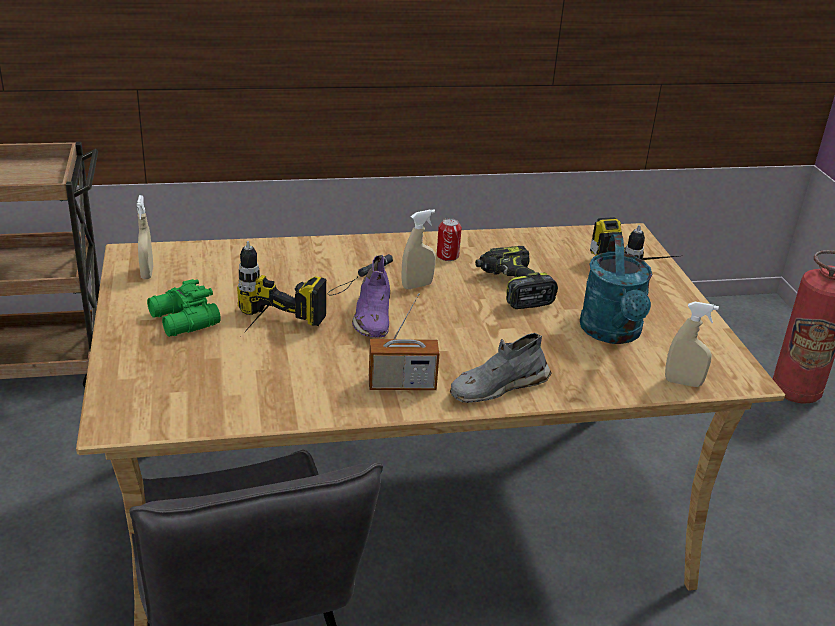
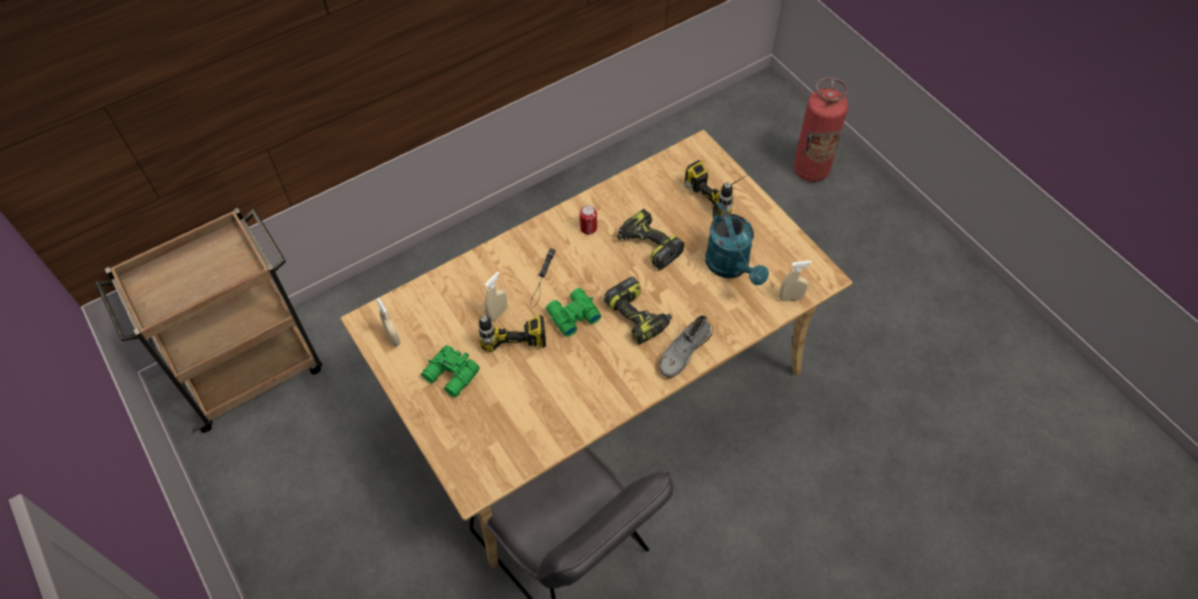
camera: 20 degrees left, 25 degrees up
(372, 315) = (572, 316): purple shoe -> green binoculars
(402, 384) = (625, 375): radio -> none
(417, 285) = (584, 270): beige spray bottle -> beige spray bottle (497, 313)
(457, 340) = (638, 316): none -> power drill

